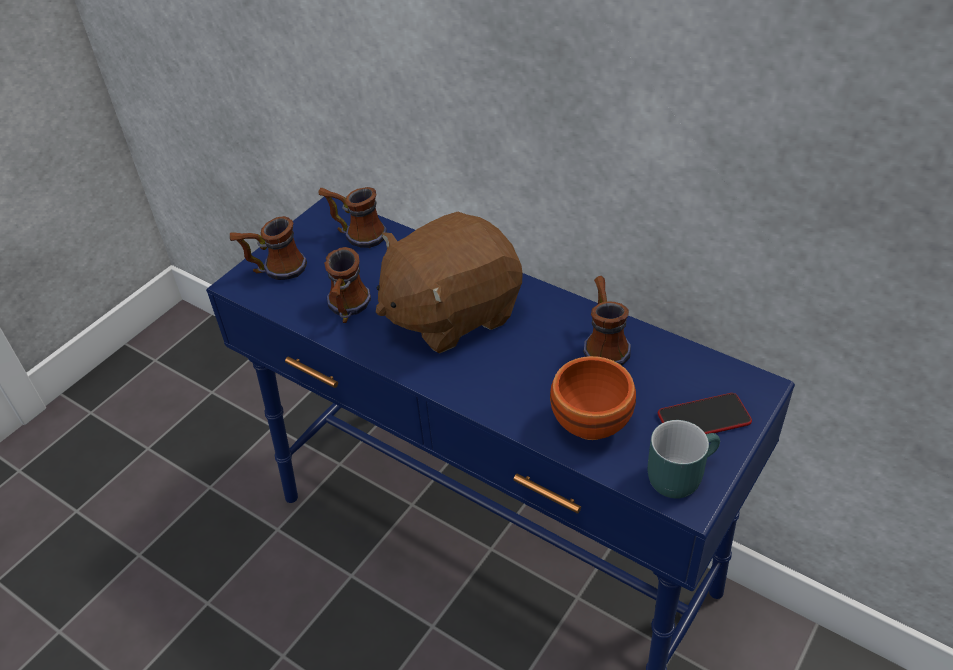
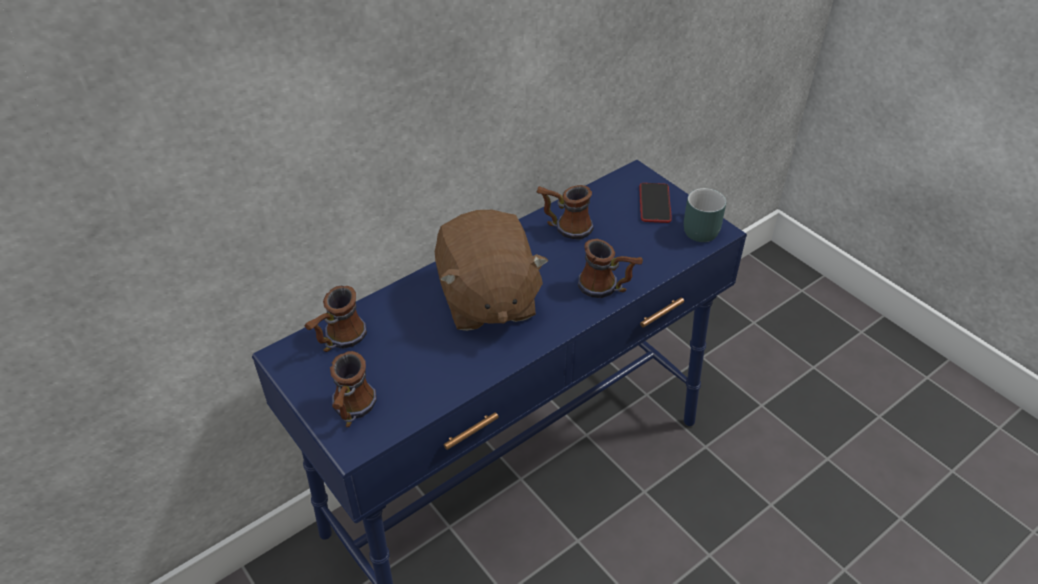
camera: 75 degrees left, 0 degrees up
(347, 310) = (446, 365): mug -> mug (607, 288)
(589, 425) = (640, 255): brown bowl -> none

